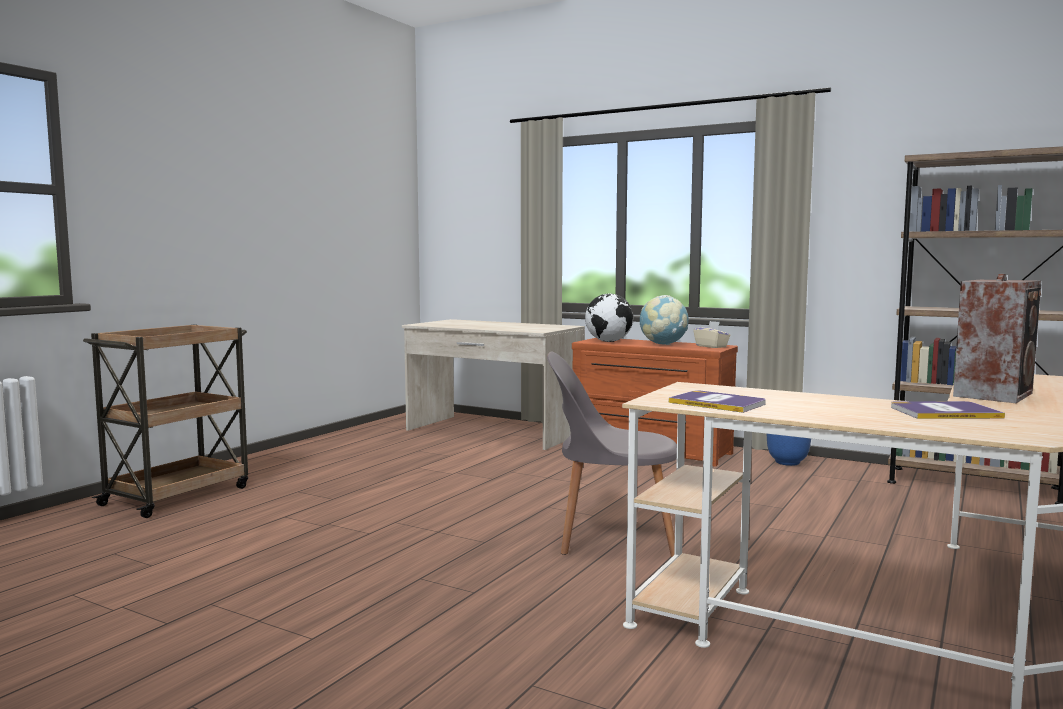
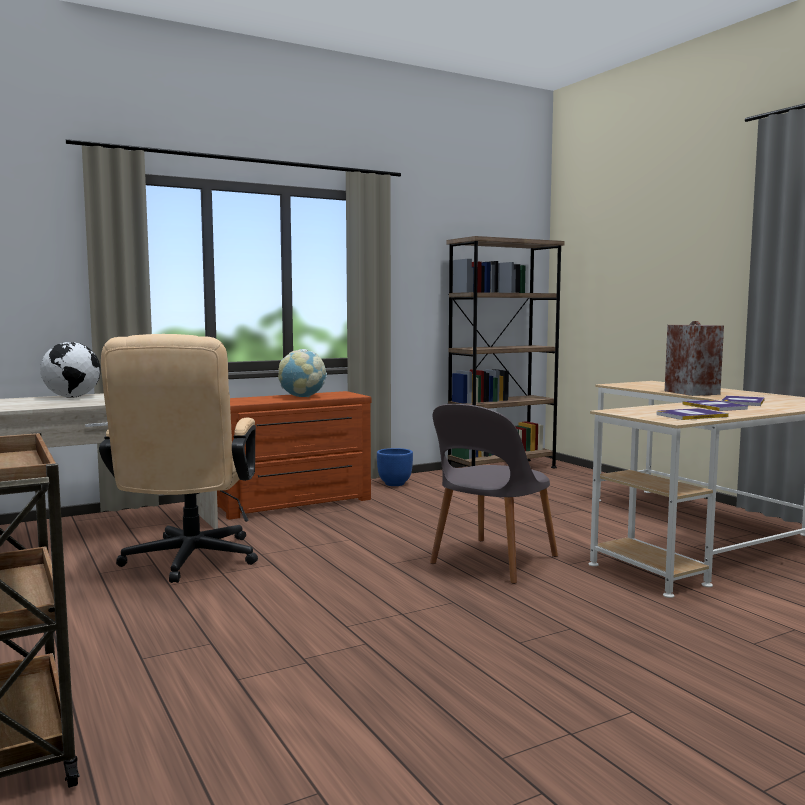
camera: 60 degrees left, 0 degrees up
(463, 461) = (187, 562): none -> beige office chair
(609, 341) = (250, 401): globe -> globe (72, 397)
(711, 346) = (342, 394): beige tissue box -> none
(843, 406) = (715, 406): none -> book

